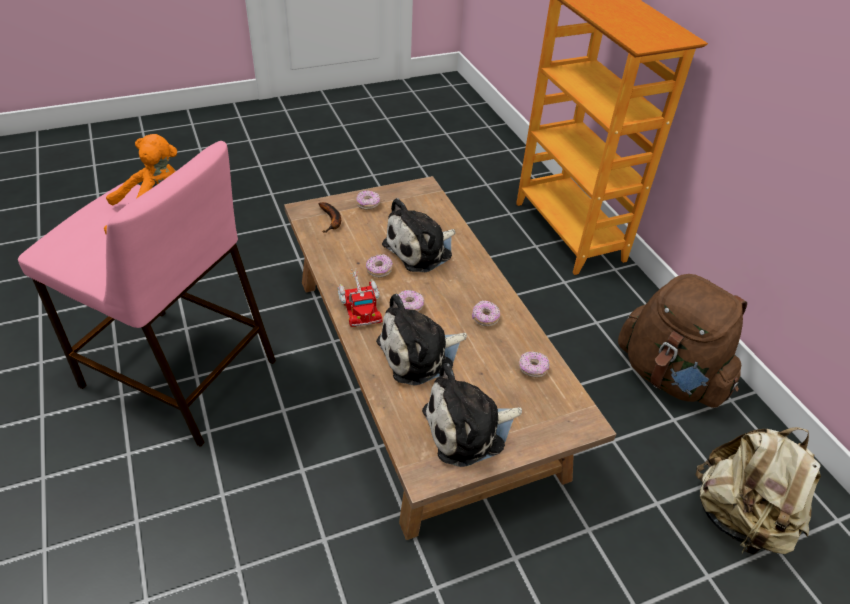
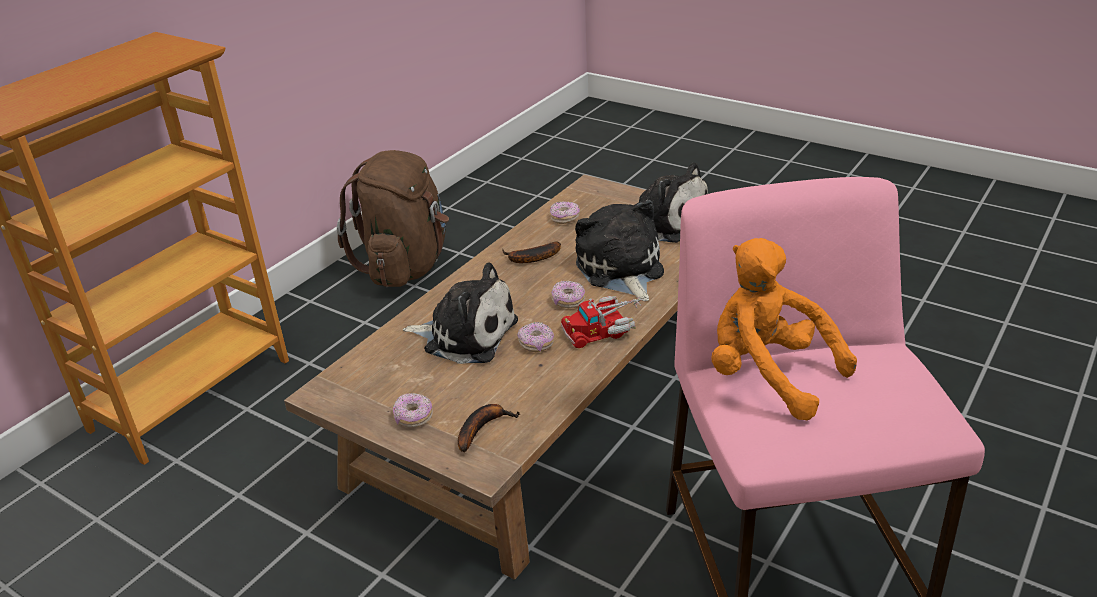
camera: 120 degrees left, 10 degrees down
(360, 305) = (604, 329): toy truck -> toy truck turned 150 degrees counterclockwise
(420, 354) = (621, 270): plush toy -> plush toy turned 135 degrees counterclockwise
(485, 318) = (531, 258): donut -> banana
(739, 518) = (528, 210): beige backpack -> none

